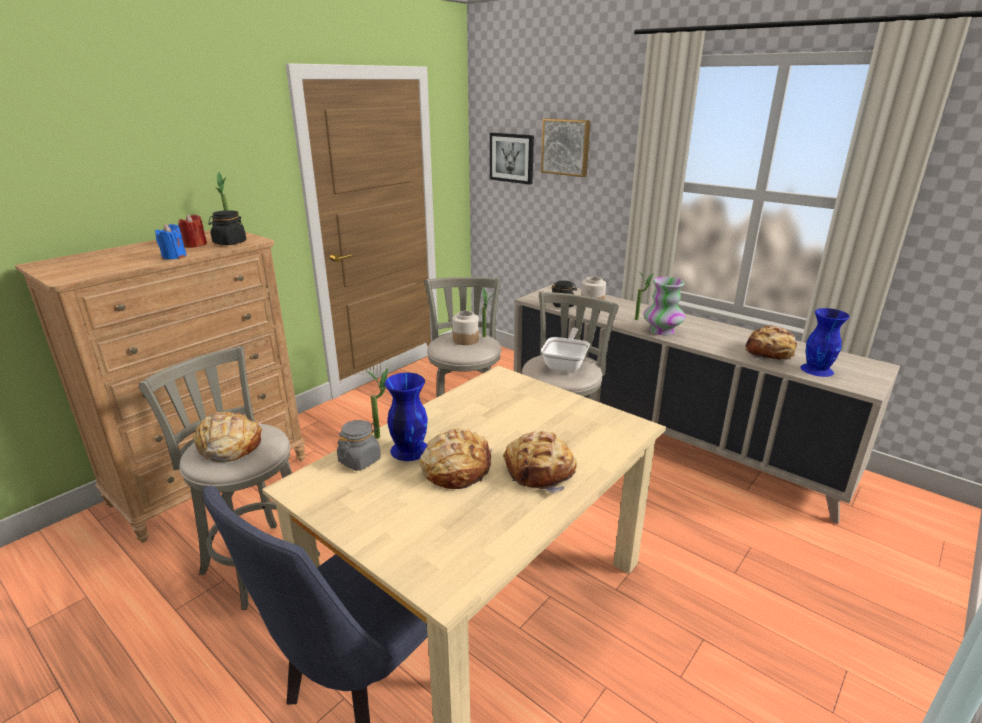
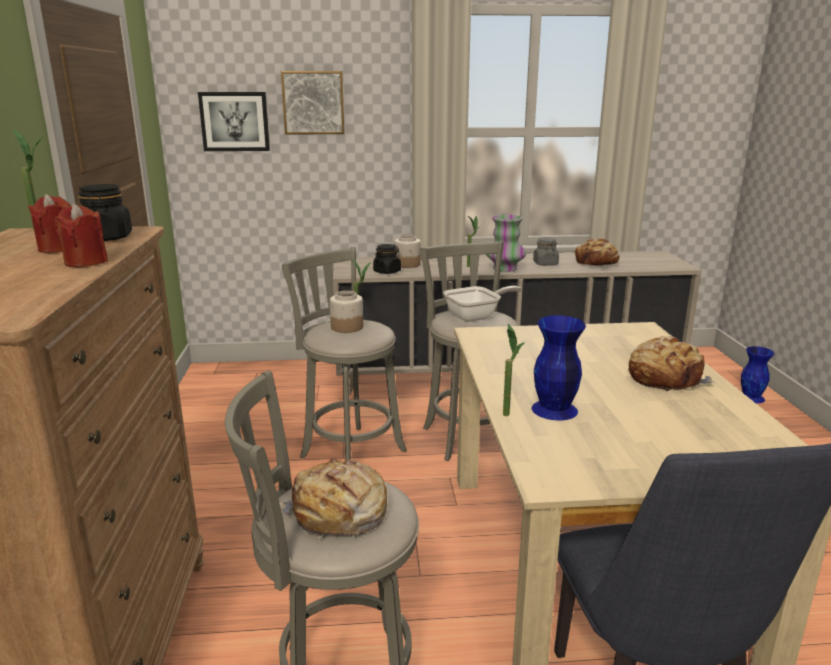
camera: 45 degrees left, 5 degrees down
(174, 256) = (86, 262): blue candle -> red candle
(360, 460) = (541, 436): grey jar -> grey jar (545, 263)
(456, 468) = (617, 403): bread -> none
(566, 365) = (477, 316): frying pan -> frying pan turned 90 degrees clockwise
(817, 370) = (640, 264): blue vase -> blue vase (751, 397)

